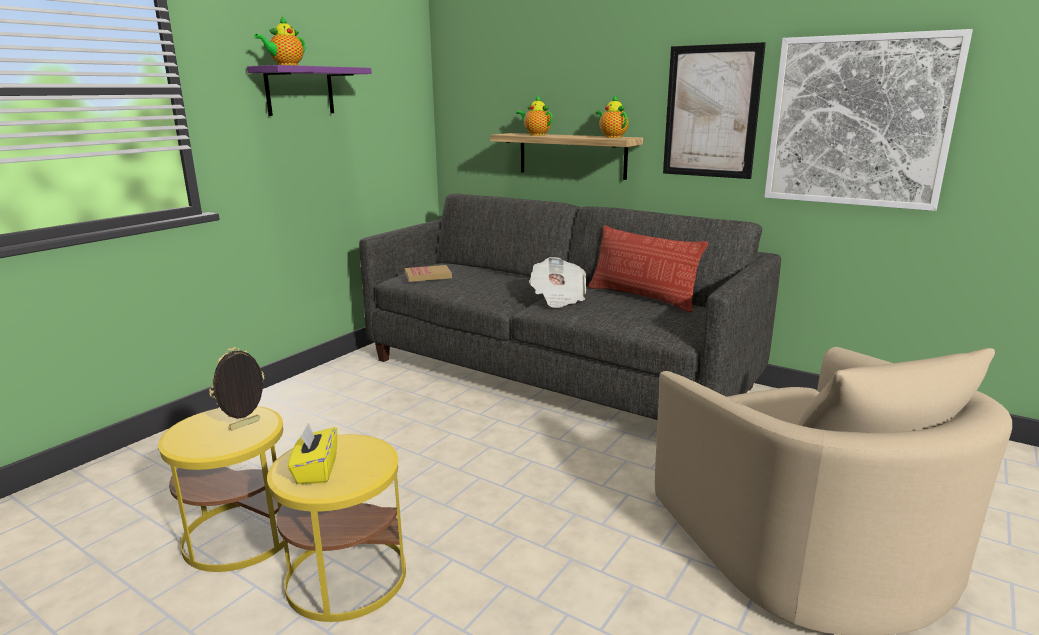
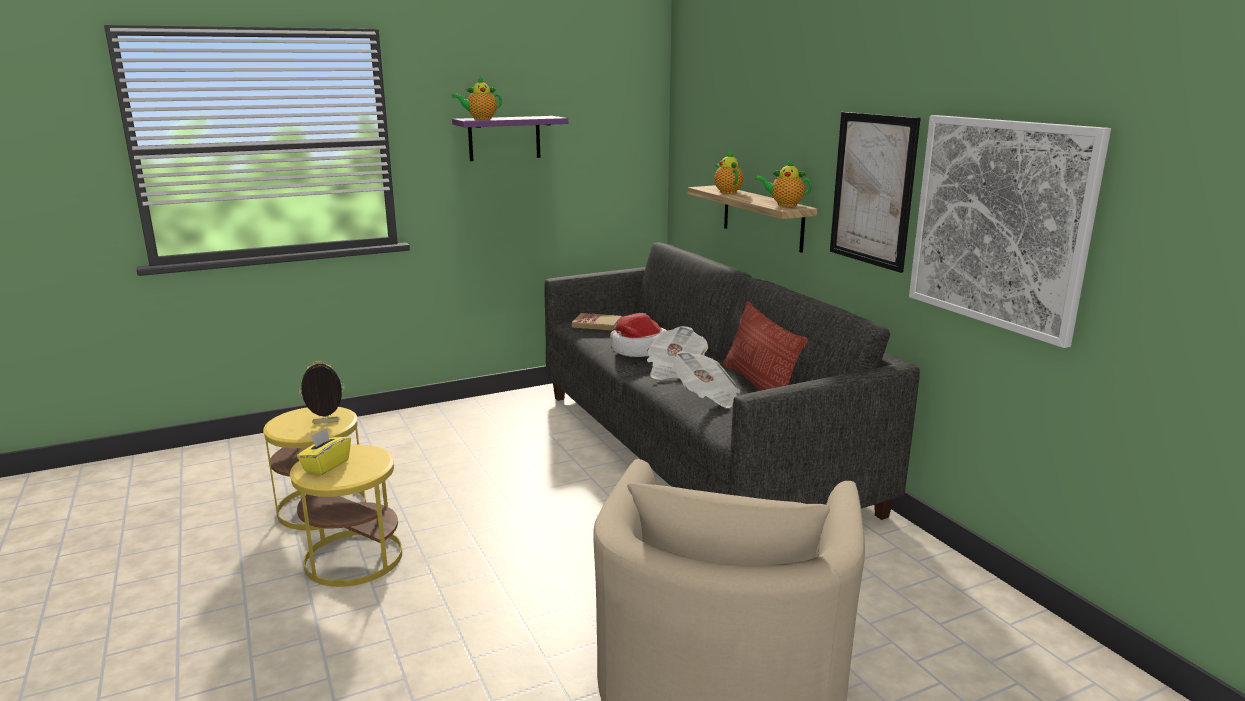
camera: 30 degrees right, 0 degrees up
(497, 290) = (638, 350): none -> hat
(612, 137) = (784, 204): teapot -> teapot turned 75 degrees counterclockwise
(620, 312) = (706, 396): none -> newspaper

